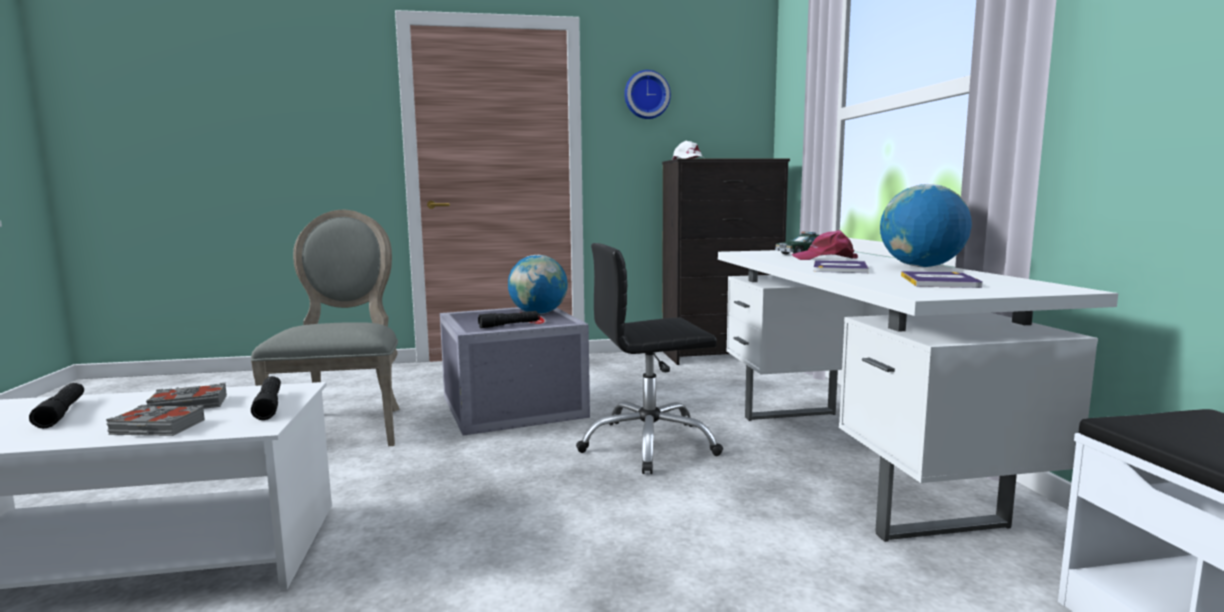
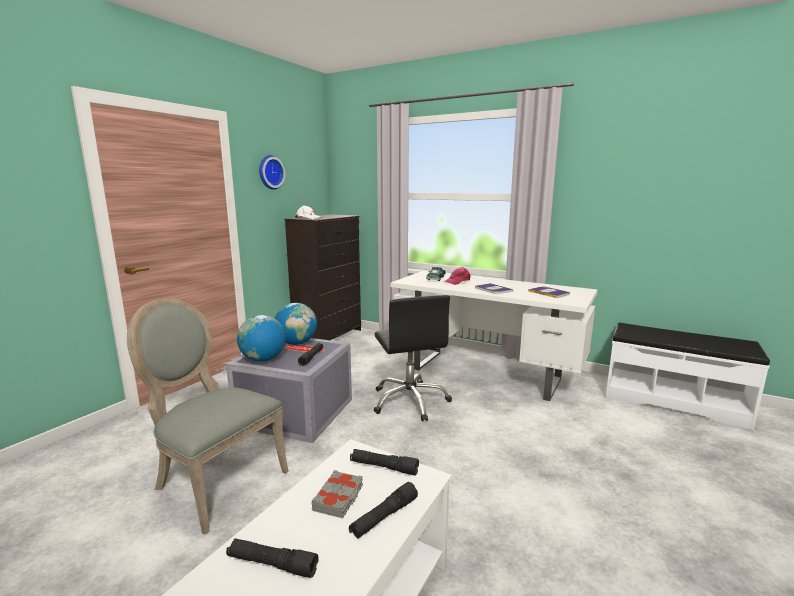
camera: 50 degrees left, 5 degrees up
(157, 428) = (384, 517): grey book -> black flashlight
(649, 445) = (410, 401): black office chair -> black office chair turned 45 degrees counterclockwise
(921, 266) = (507, 282): globe -> globe (263, 359)

